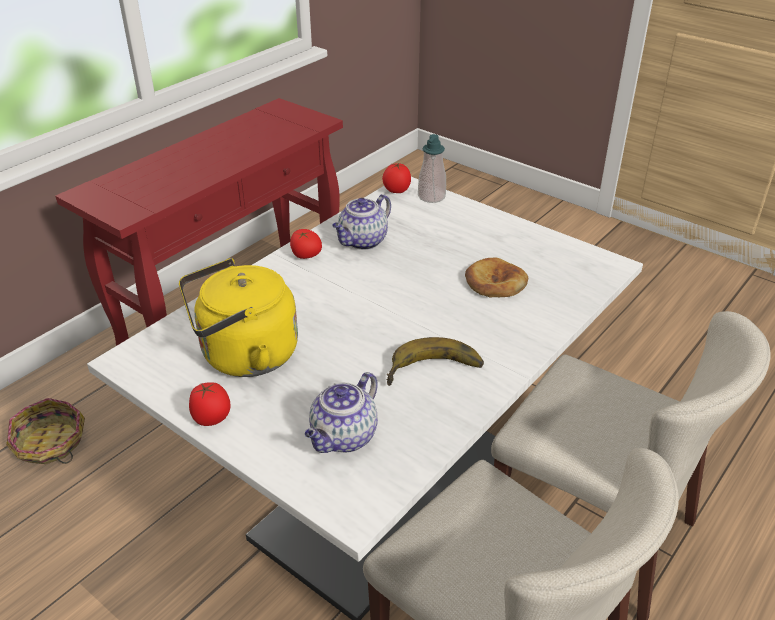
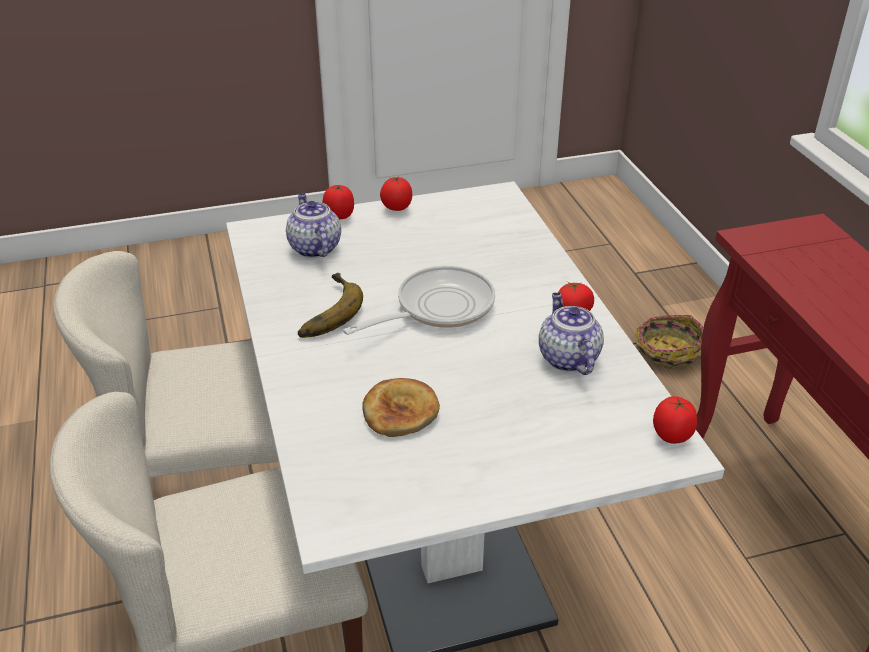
camera: 125 degrees right, 0 degrees up
(244, 356) = (450, 237): yellow kettle -> none
(263, 455) = (339, 216): none -> tomato
(364, 316) = (437, 308): none -> frying pan
(431, 196) = (632, 460): soap dispenser -> none

